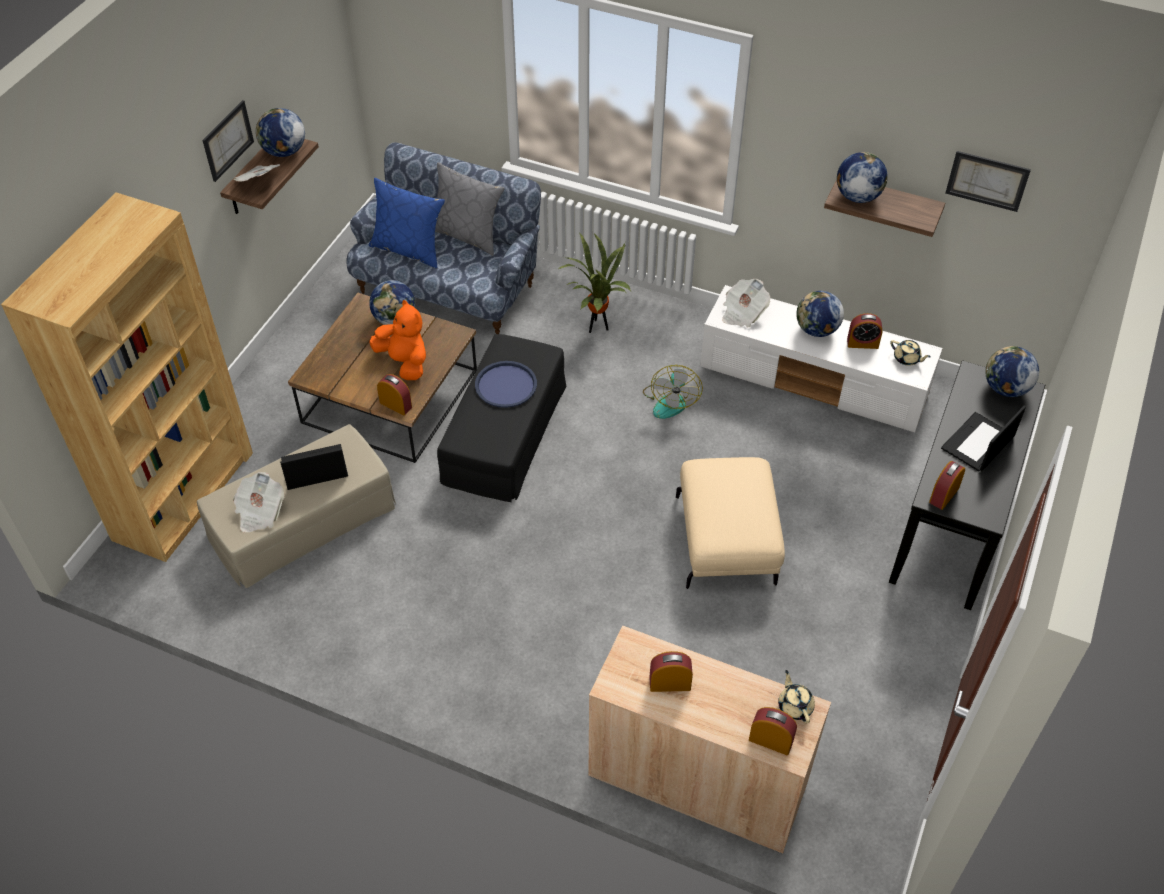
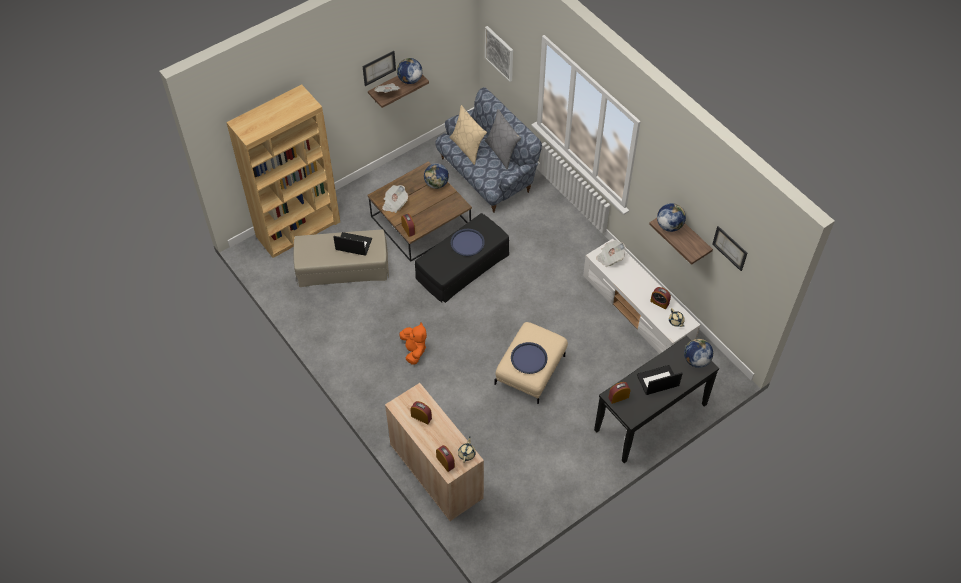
camera: 30 degrees right, 5 degrees up
(259, 512) = (317, 255): newspaper -> newspaper (394, 203)
(404, 362) = (426, 209): orange plush toy -> orange plush toy (414, 350)
(405, 68) = (499, 53): none -> picture
(409, 249) = (468, 148): blue pillow -> beige pillow
(596, 327) = (546, 230): potted plant -> none
(670, 400) = (555, 287): fan -> none
(736, 512) = (529, 358): none -> blue tray
(816, 330) = (641, 284): globe -> none

